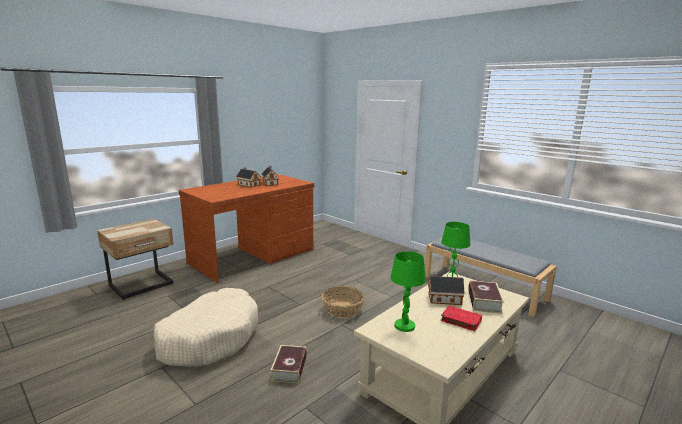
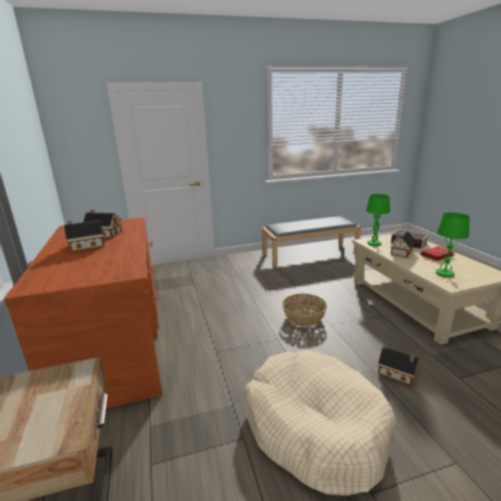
camera: 60 degrees left, 5 degrees up
(289, 368) = (398, 374): book -> toy house

